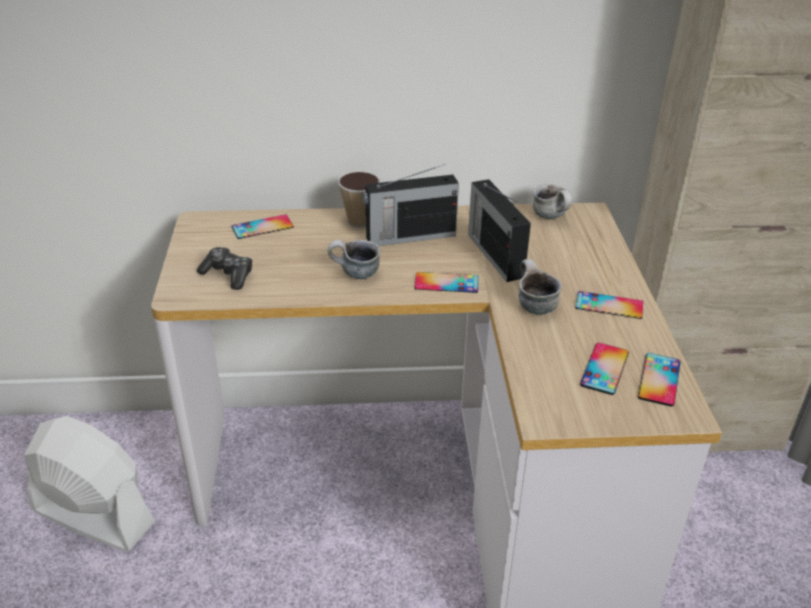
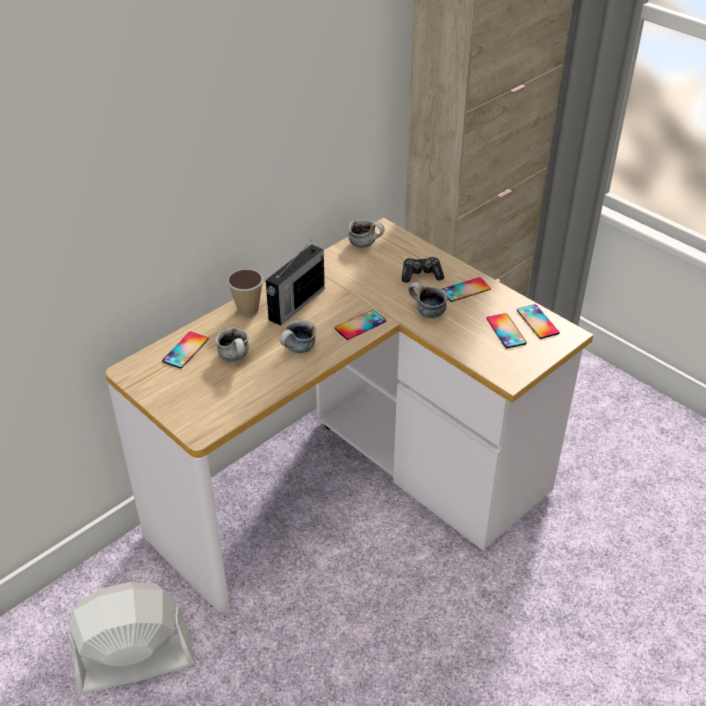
camera: 40 degrees left, 5 degrees up
(228, 275) = (213, 397): game controller -> game controller (421, 275)
(294, 254) = (236, 358): none -> mug
(494, 254) = (364, 289): radio -> none

